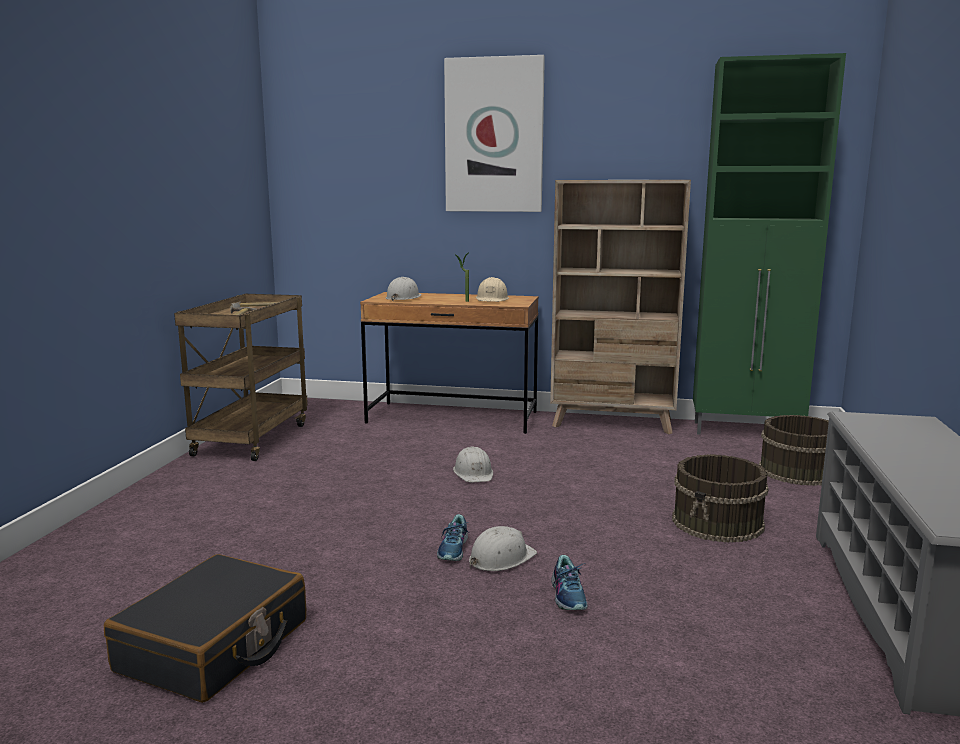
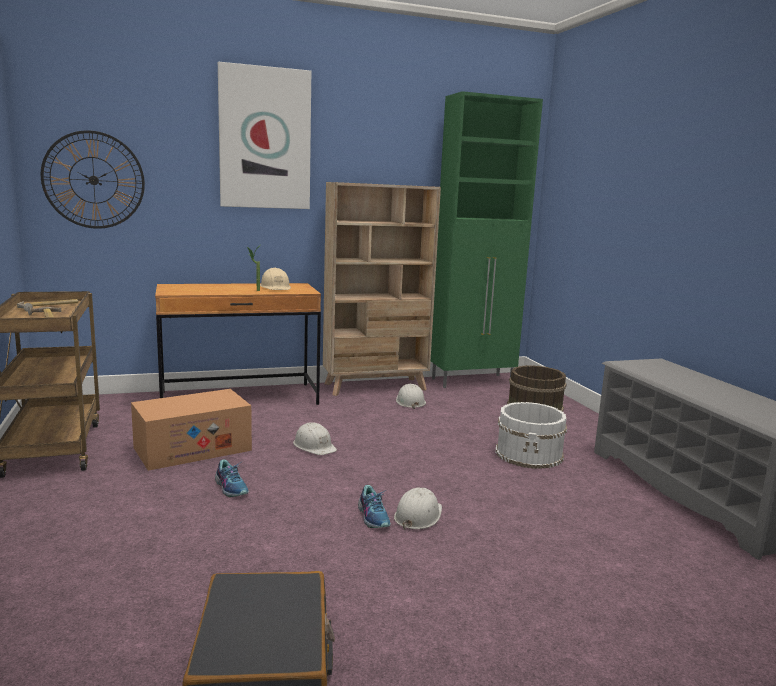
camera: 30 degrees left, 0 degrees up
(331, 188) = (93, 180): none -> wall clock
(358, 457) = (192, 449): none -> cardboard box
(403, 298) = (191, 289): white hard hat -> white hard hat (410, 402)
(569, 596) = (499, 534): shoe -> shoe (231, 487)
(718, 522) = (529, 454): brown bucket -> white bucket

